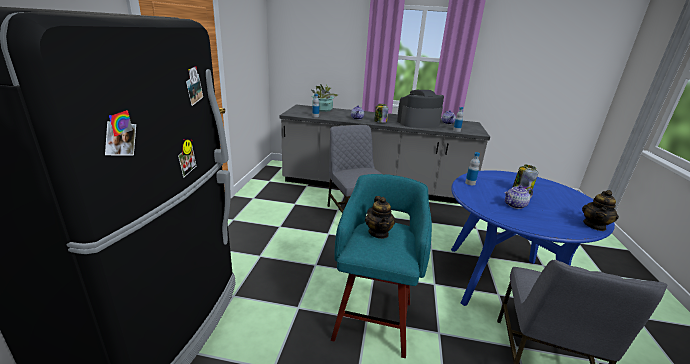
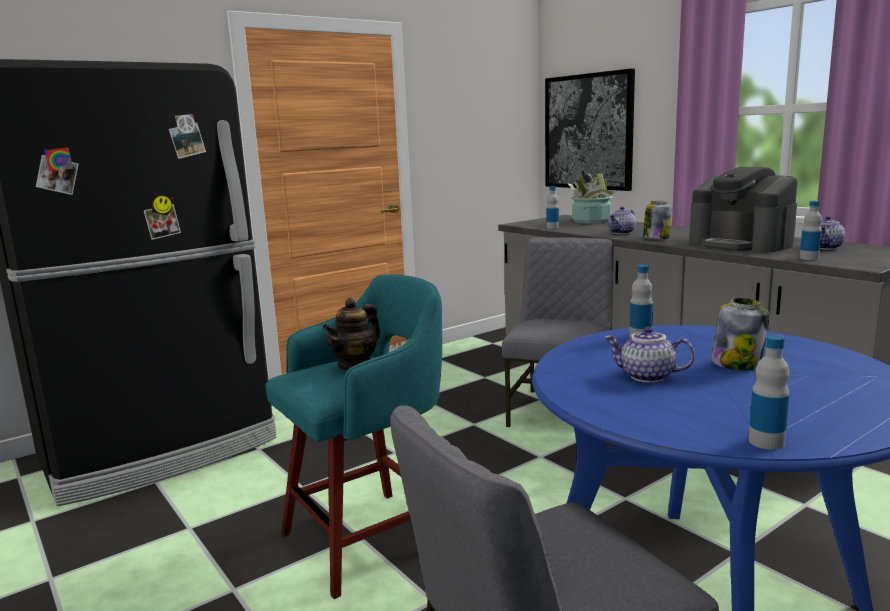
camera: 45 degrees right, 10 degrees down
(305, 57) = (588, 132): none -> picture
(418, 123) = (741, 244): coffee machine -> coffee machine turned 150 degrees counterclockwise
(594, 225) = (766, 442): teapot -> bottle

